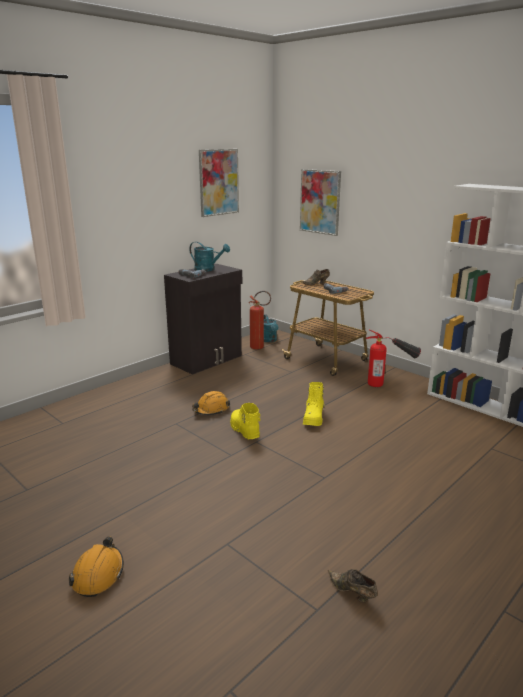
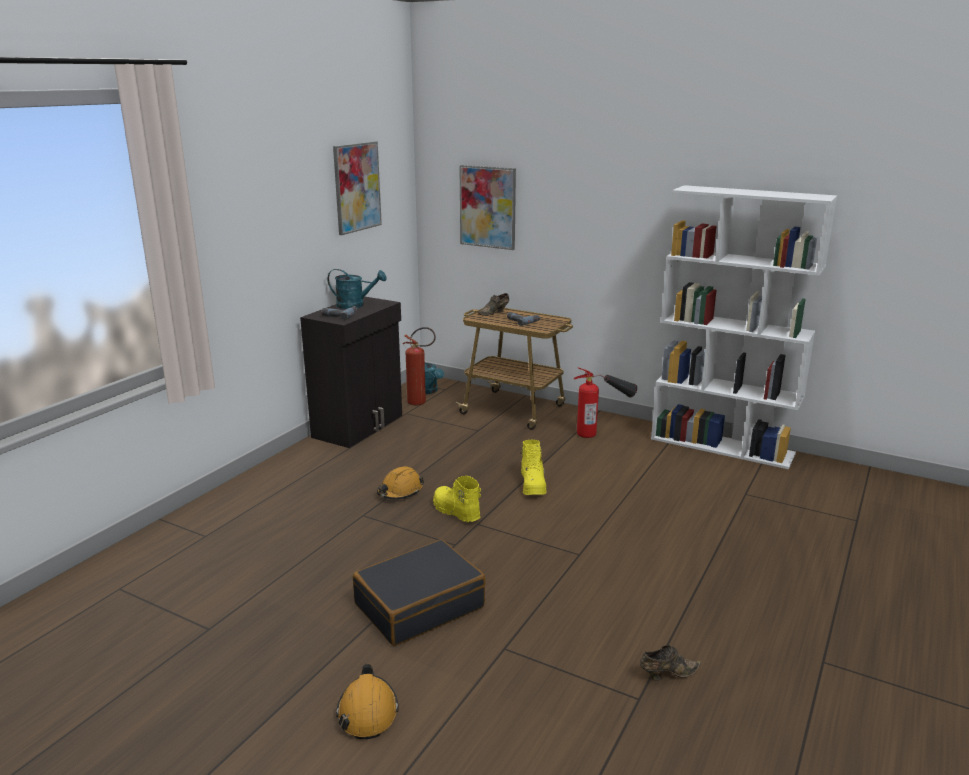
camera: 15 degrees left, 0 degrees up
(180, 497) = (419, 605): none -> black suitcase
(352, 593) = (667, 674): brown shoe -> brown shoe turned 135 degrees clockwise

